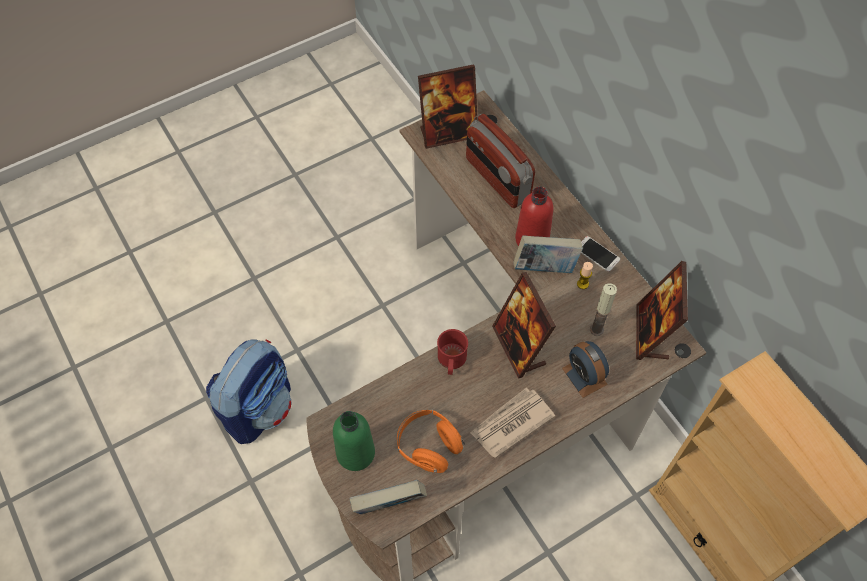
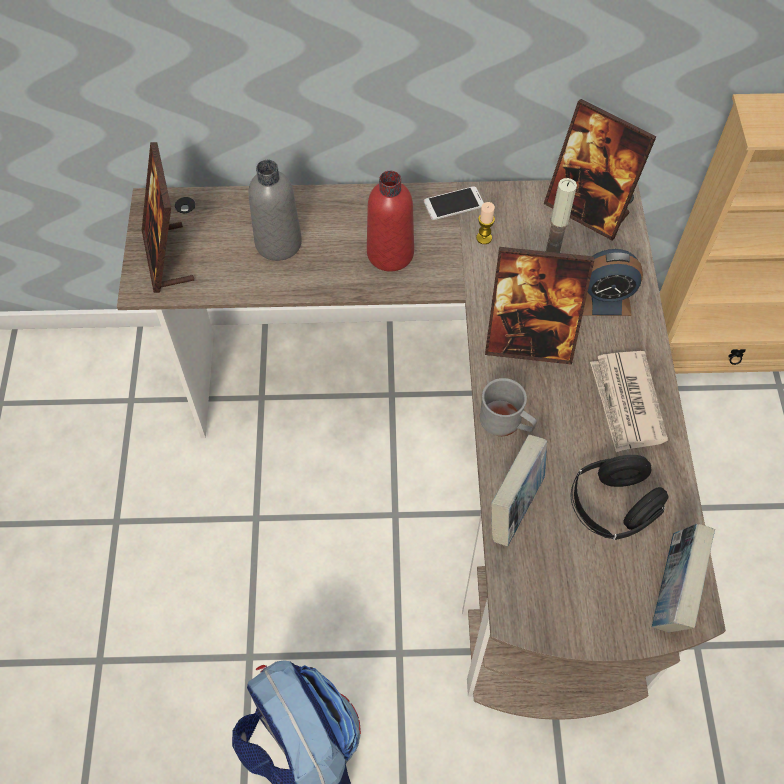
camera: 60 degrees left, 0 degrees up
(355, 453) = (577, 598): green bottle -> none
(428, 447) = (612, 507): orange headphones -> black headphones
(448, 133) = (168, 257): picture frame -> picture frame turned 150 degrees clockwise
(451, 361) = (506, 422): red mug -> grey mug
(497, 179) = (278, 243): radio -> grey bottle
(545, 267) = (438, 261): book -> book (515, 505)

